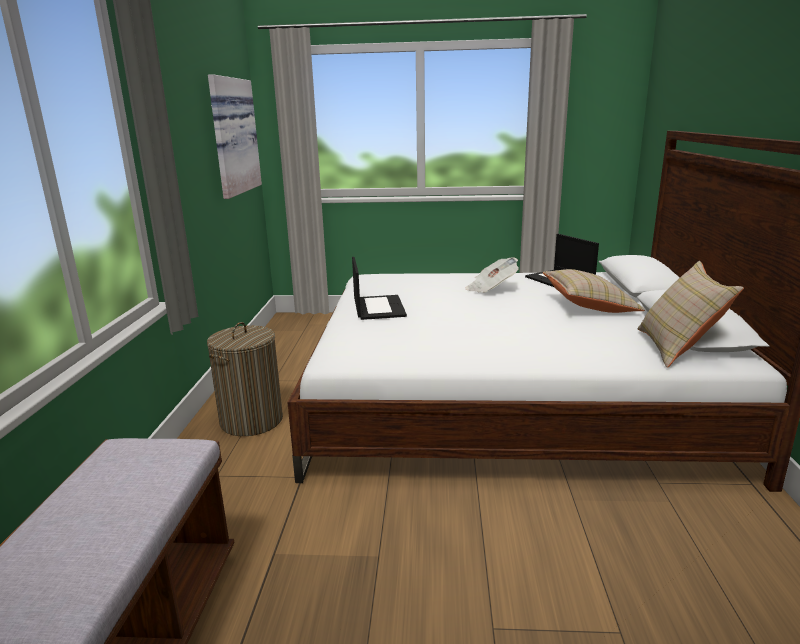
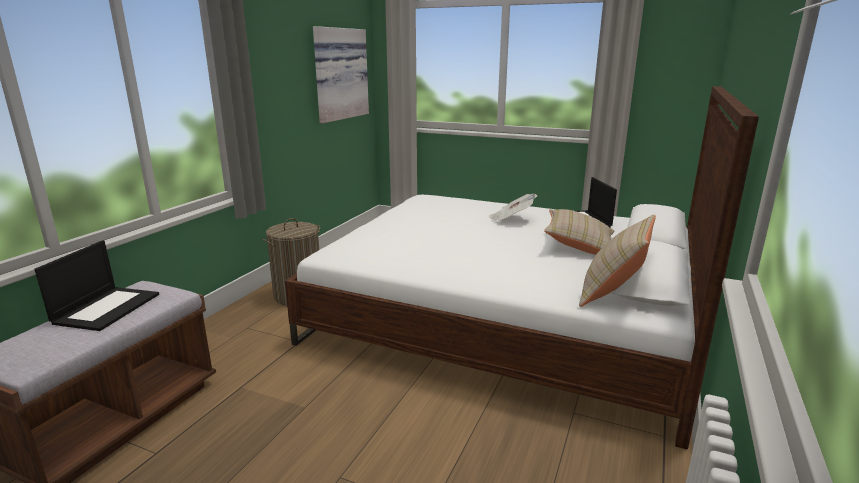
camera: 20 degrees right, 0 degrees up
(378, 307) = (402, 221): laptop -> laptop (107, 308)

